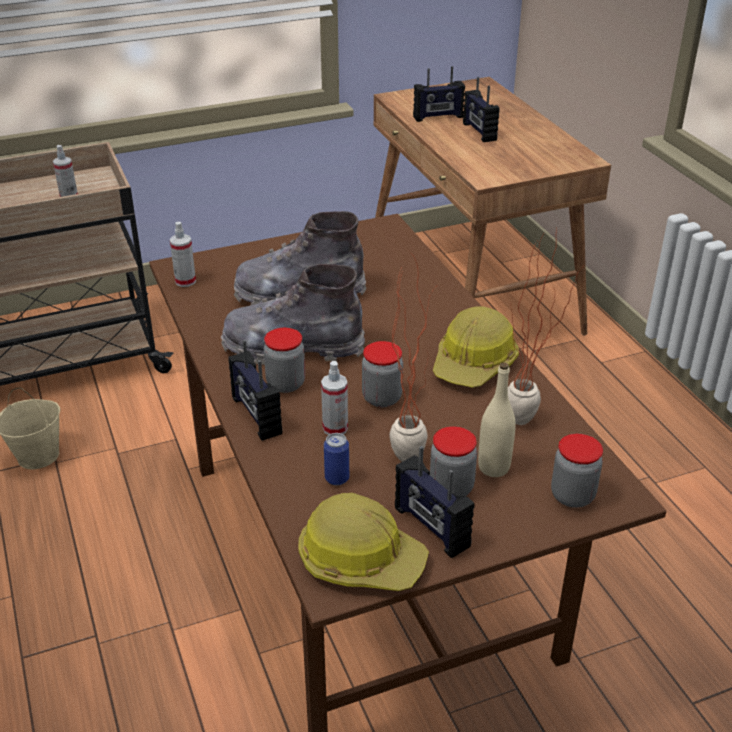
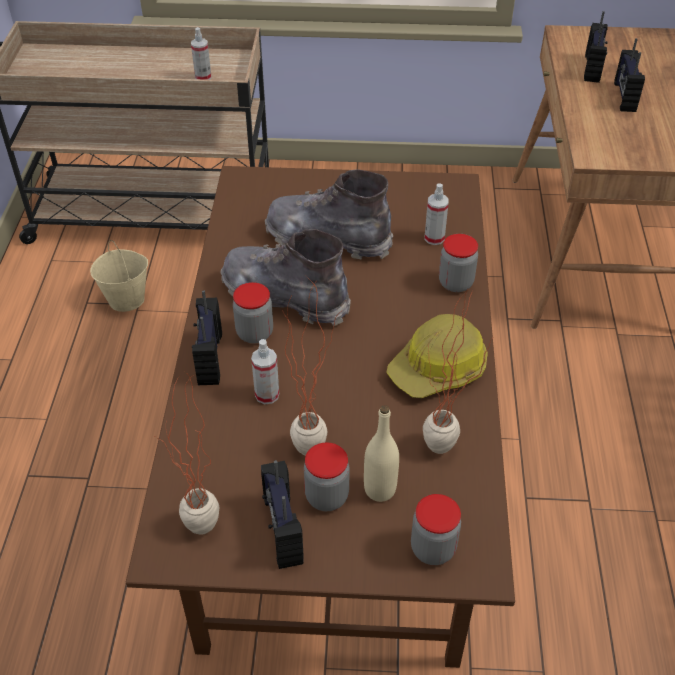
camera: 25 degrees right, 10 degrees up
(185, 281) = (238, 196): spray bottle -> spray bottle (434, 238)
(337, 478) = (235, 447): can -> none
(360, 559) = (201, 537): hard hat -> potted plant
(382, 398) = (328, 377): jar -> jar (455, 283)
(438, 117) = (593, 68): radio -> radio turned 90 degrees counterclockwise

